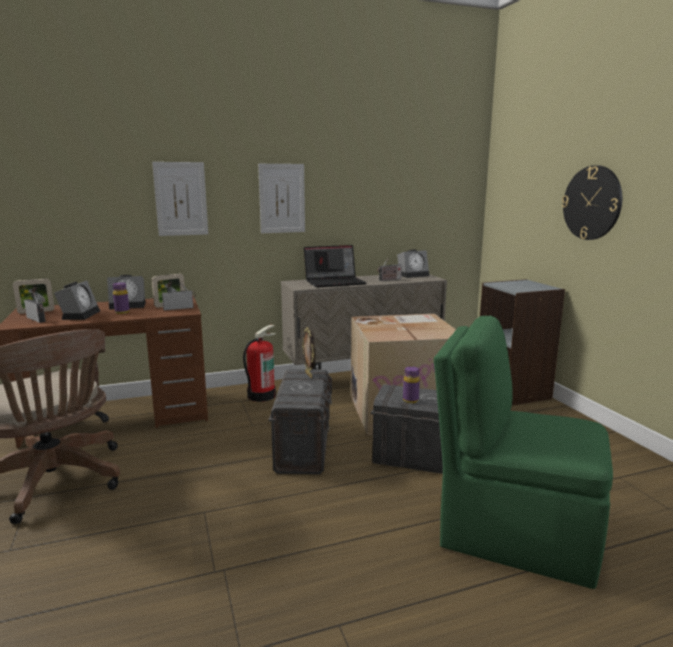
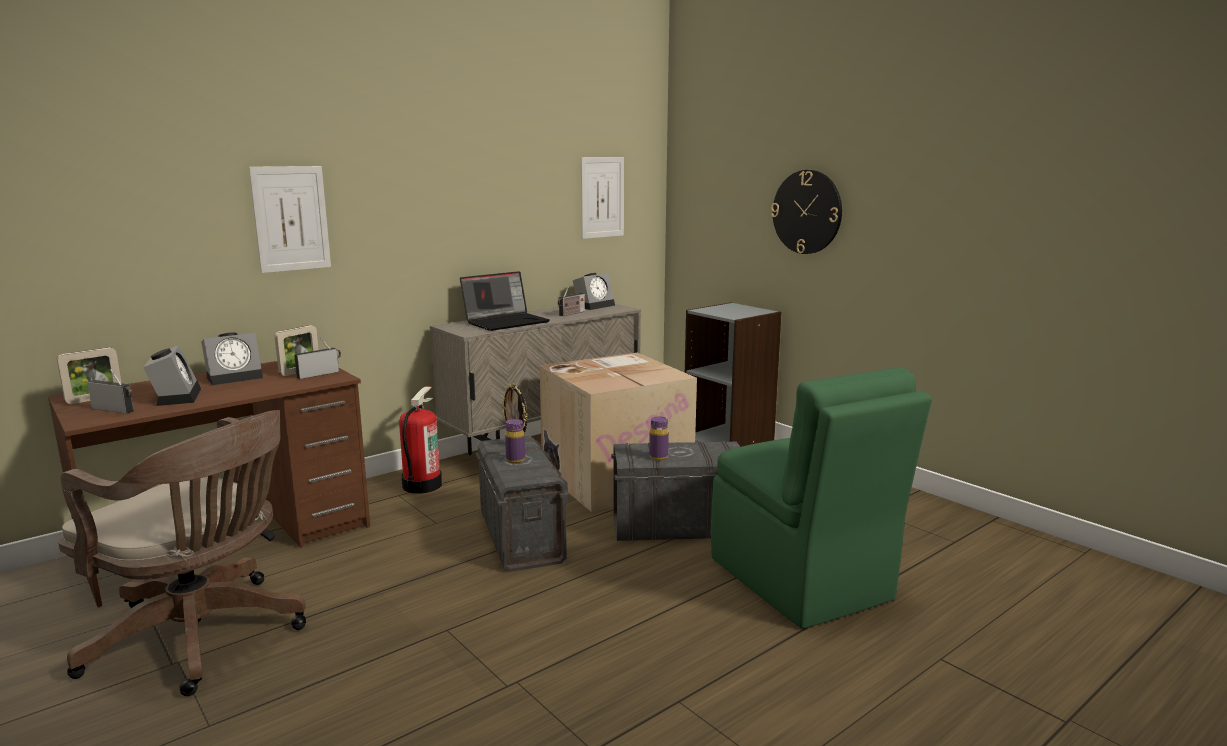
camera: 20 degrees left, 0 degrees up
(122, 312) = (239, 387): purple bottle -> purple bottle (515, 460)
(282, 198) = (427, 213): picture -> picture (602, 197)
(513, 532) = (801, 581): green chair -> green chair turned 120 degrees counterclockwise

